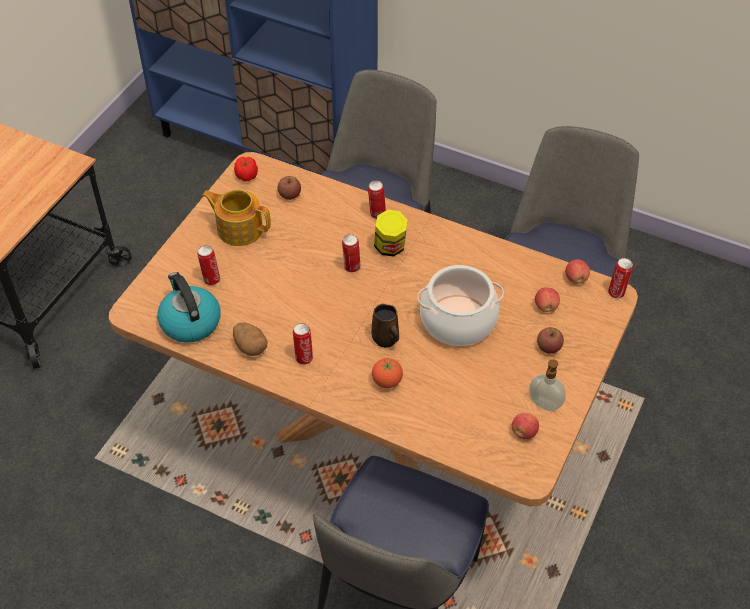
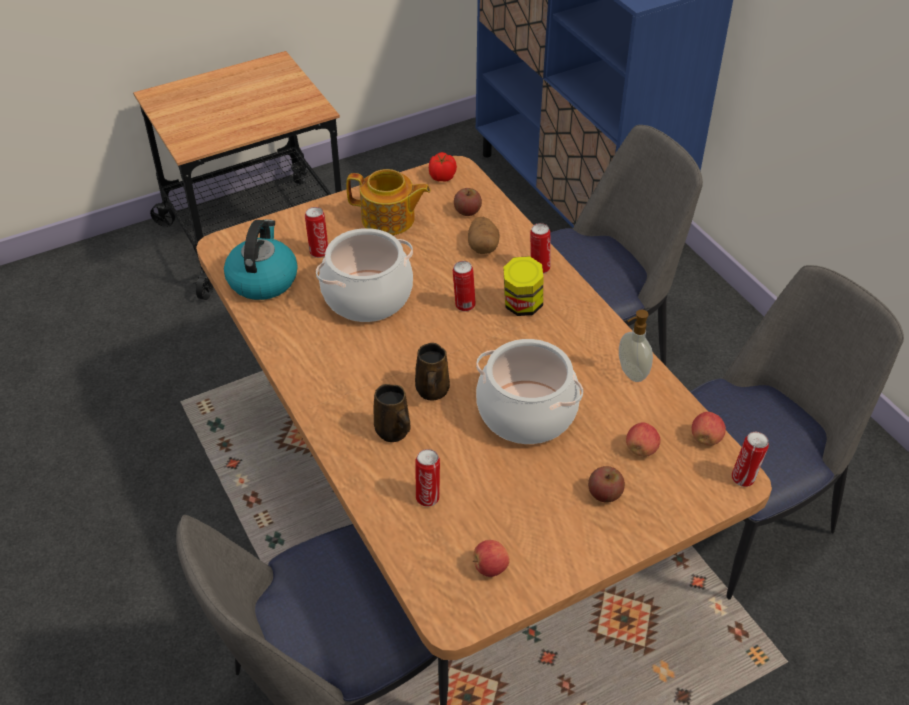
camera: 35 degrees right, 5 degrees down
(239, 228) = (389, 219): teapot -> teapot turned 135 degrees clockwise
(250, 346) = (294, 329): potato -> potato (483, 246)
(278, 294) = (367, 296): none -> cooking pot
(304, 357) = (334, 365): can -> can (428, 497)
(387, 381) = (393, 432): tomato -> brown mug
(544, 405) = (541, 551): soap dispenser -> soap dispenser (631, 373)

